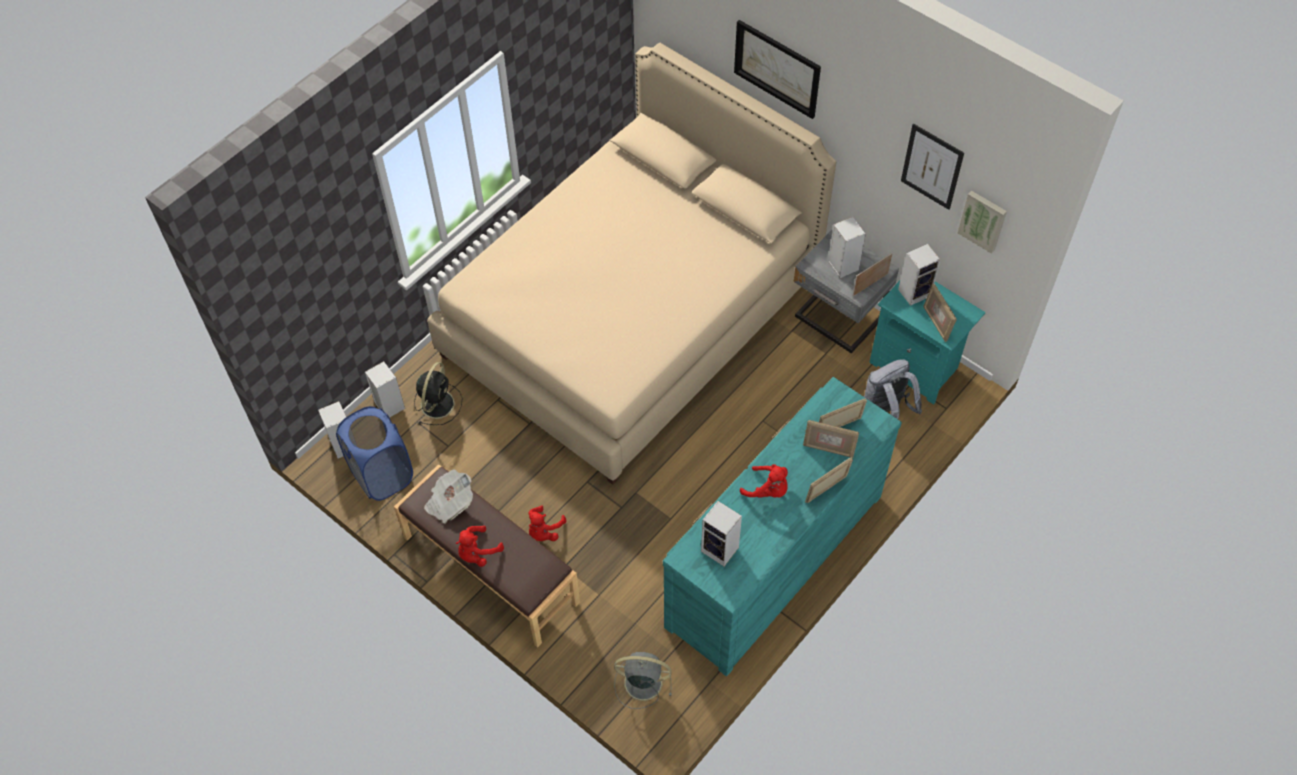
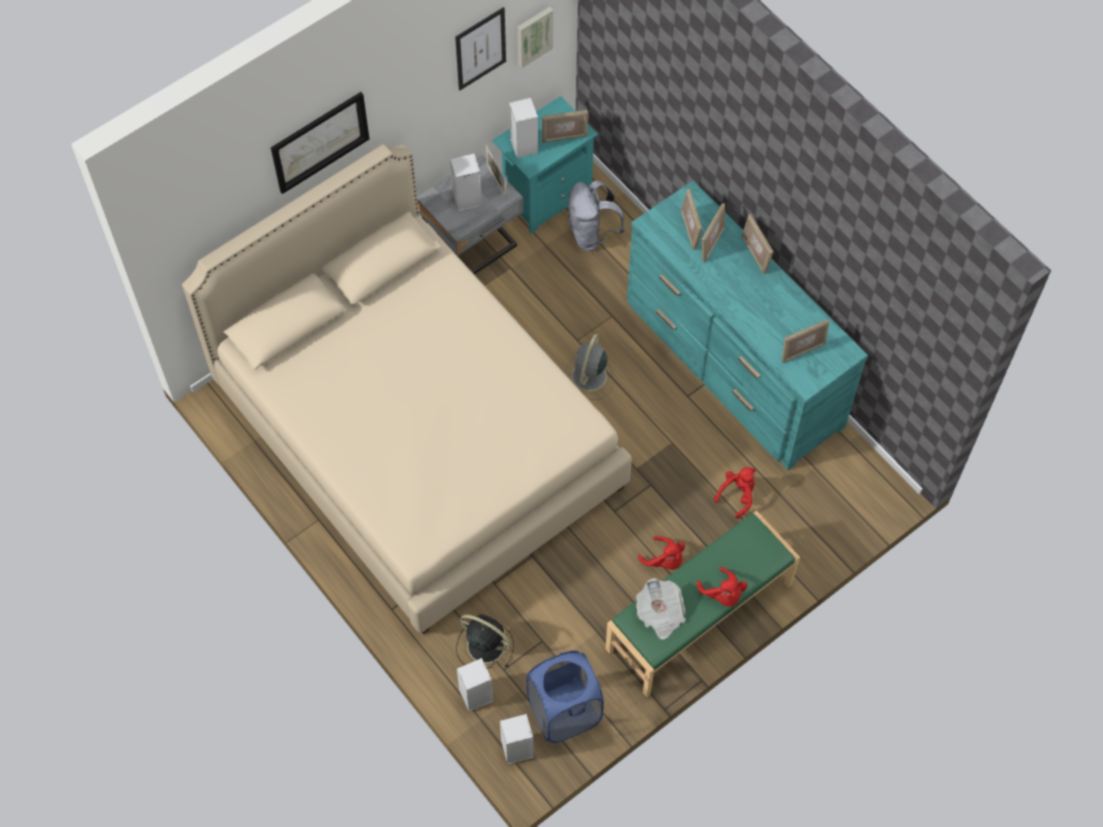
camera: 80 degrees left, 5 degrees up
(490, 570) = (700, 617): brown bench -> green bench
(641, 682) = (841, 499): grey fan -> grey fan (588, 377)
(721, 549) = (802, 351): speaker -> picture frame
(768, 490) = (746, 301): red plush toy -> red plush toy (737, 495)

